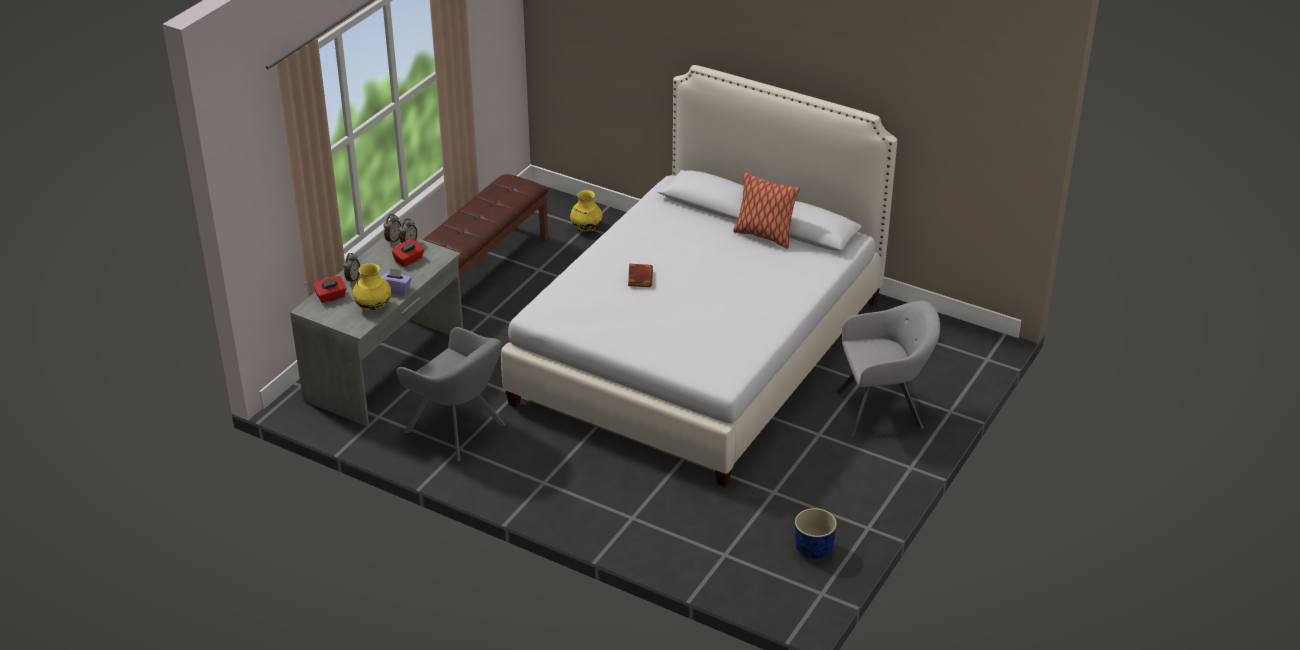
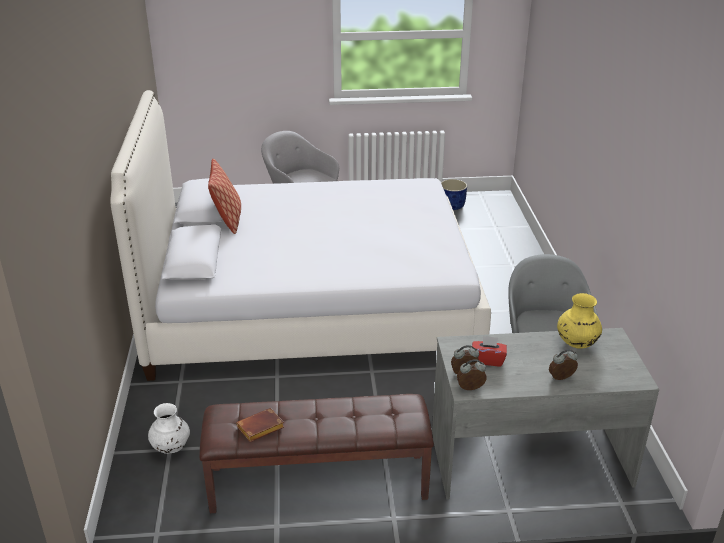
camera: 125 degrees left, 5 degrees down
(331, 297) = (603, 376): red tissue box -> none
(396, 289) = (537, 344): purple tissue box -> none
(586, 228) = (171, 448): yellow vase -> white vase
(639, 278) = (351, 247): brown book -> brown book (260, 429)

